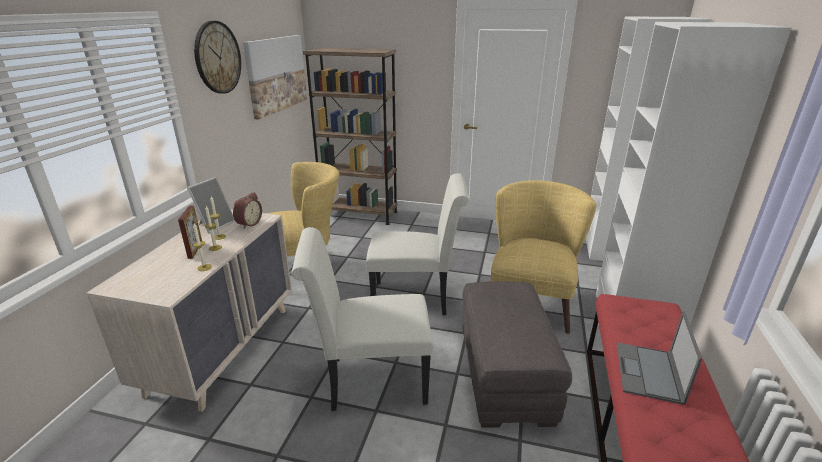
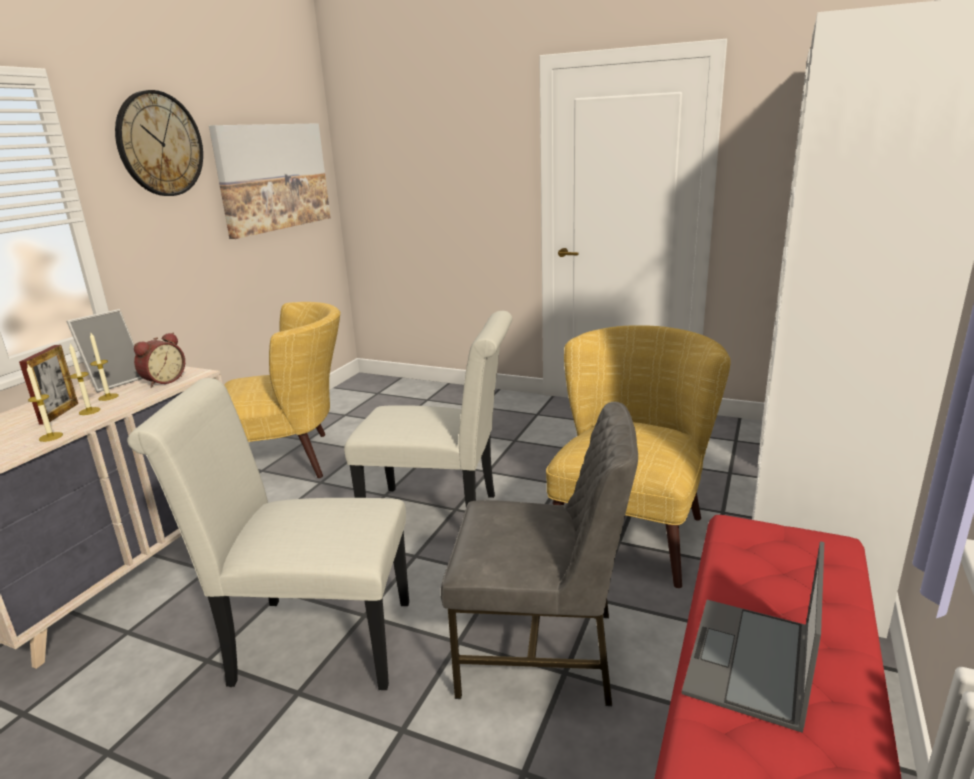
camera: 10 degrees right, 5 degrees down
(359, 214) = (407, 391): brown bookcase -> none
(505, 375) = (541, 652): grey ottoman -> grey chair

